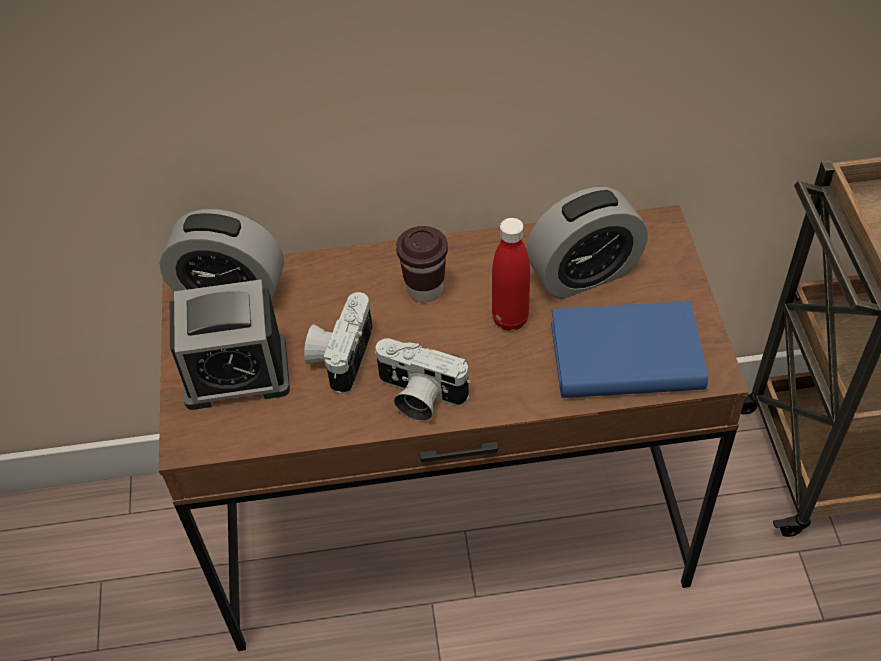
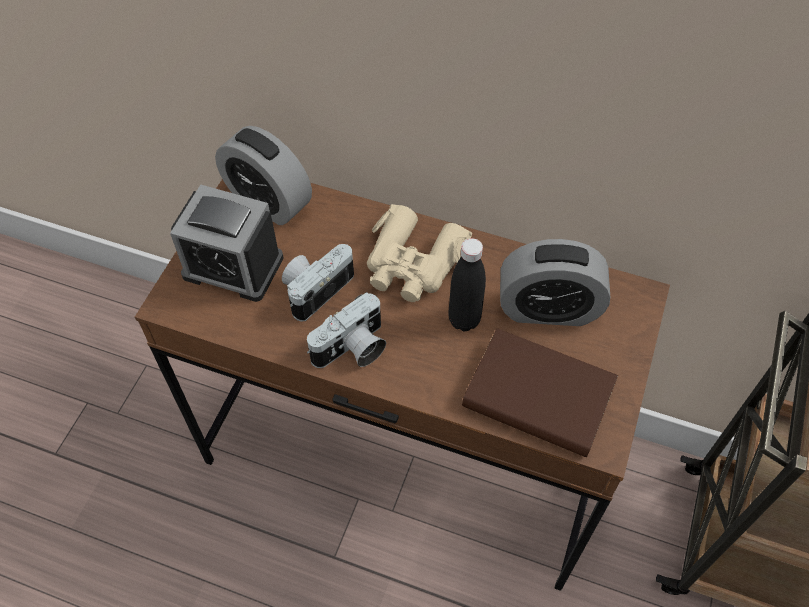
camera: 25 degrees right, 5 degrees up
(418, 396) = (353, 349): camera -> camera turned 90 degrees counterclockwise
(425, 289) = (413, 264): brown cup -> beige binoculars
(510, 319) = (464, 319): red bottle -> black bottle
(626, 357) = (538, 396): blue book -> brown book

